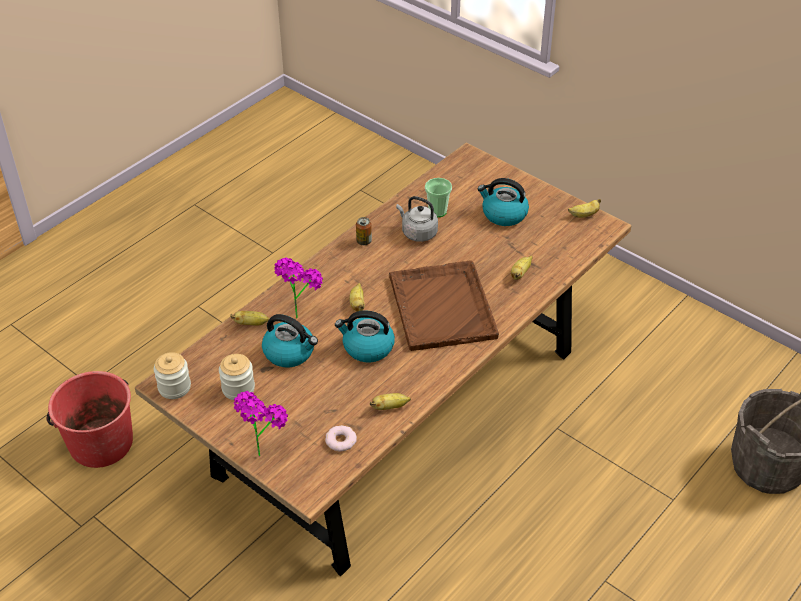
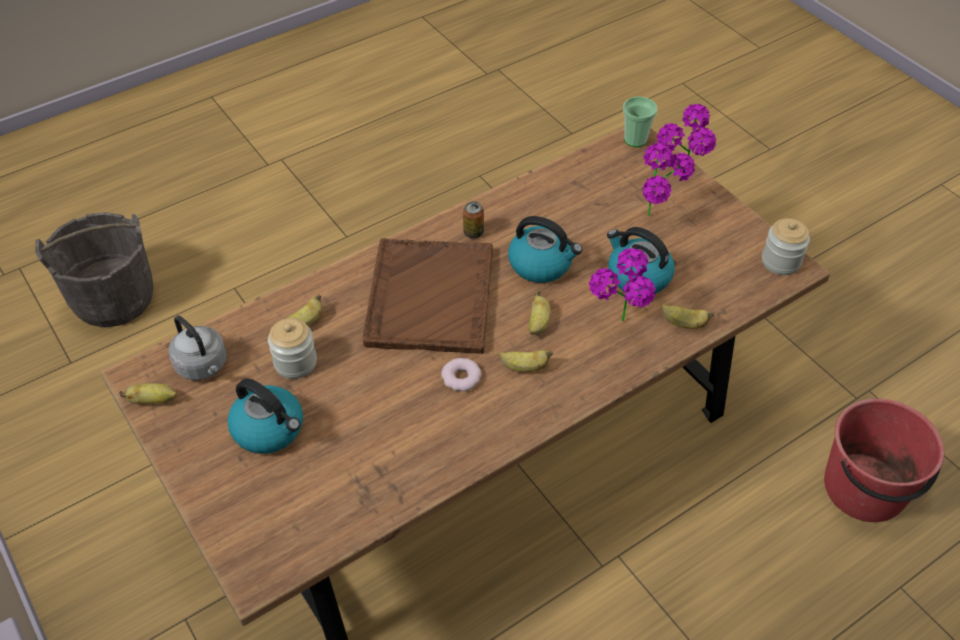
camera: 165 degrees left, 5 degrees up
(238, 388) = (704, 246): jar -> jar (295, 362)
(279, 404) = (657, 220): none -> potted plant
(340, 441) = (596, 174): donut -> donut (461, 377)
(364, 241) = (501, 424): can -> can (473, 233)
(390, 407) = (535, 195): banana -> banana (524, 367)
(417, 233) = (415, 423): grey kettle -> grey kettle (203, 366)
(437, 211) = (367, 458): cup -> cup (635, 140)

